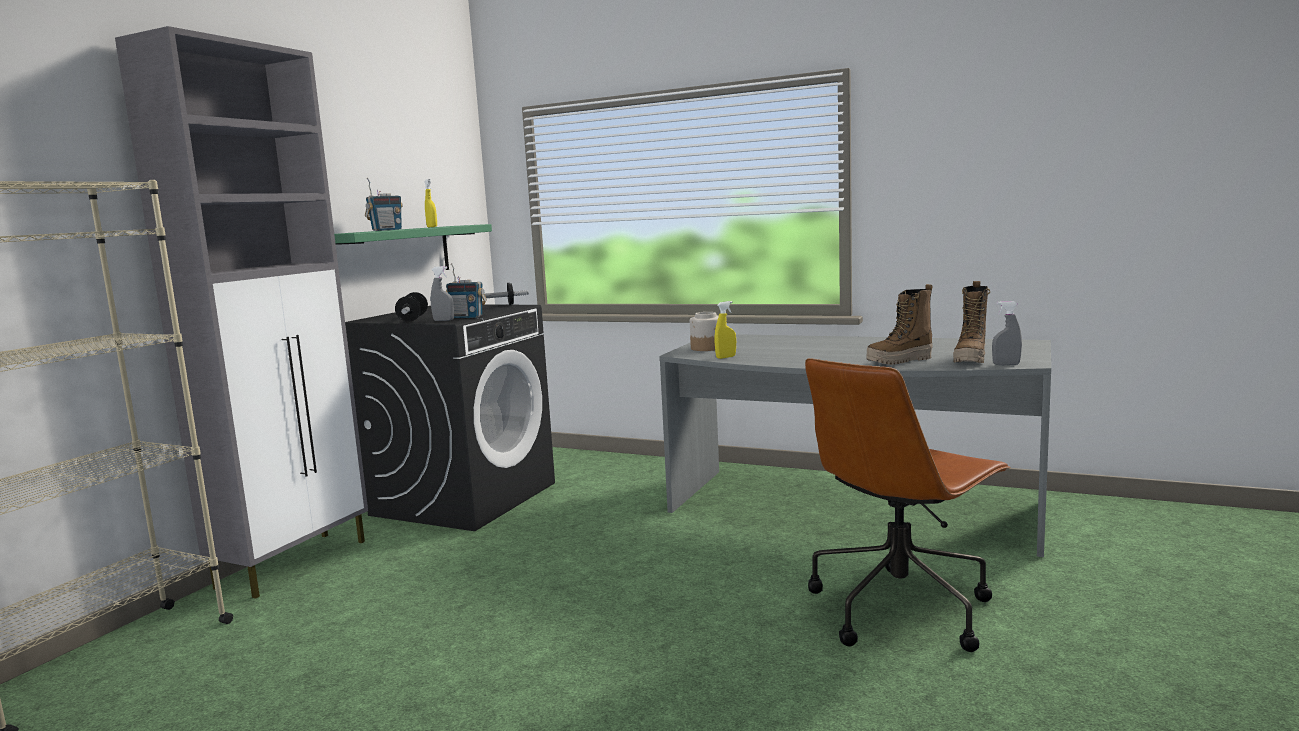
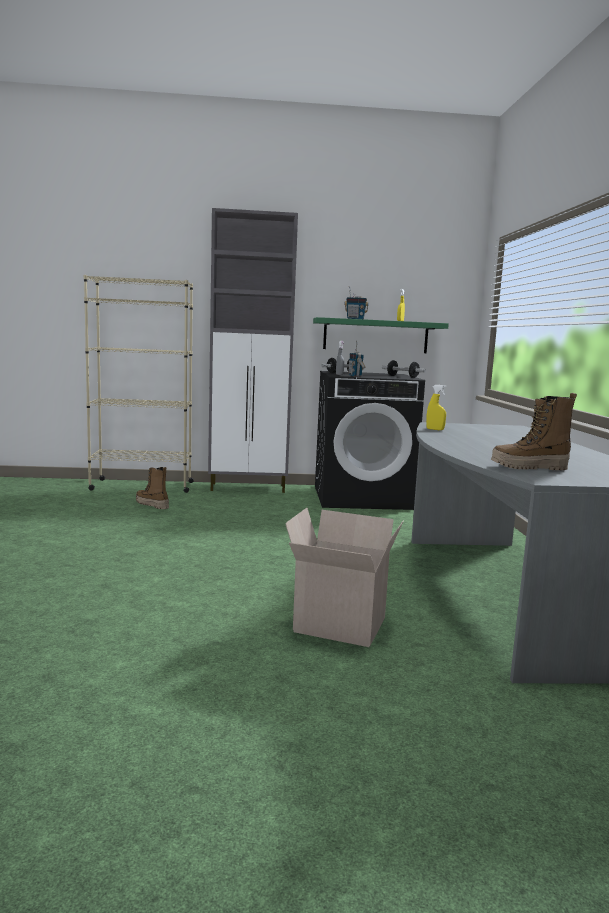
camera: 60 degrees right, 0 degrees up
(707, 348) = (462, 426): jar -> none
(899, 361) = (486, 455): boot -> boot (152, 505)
(900, 608) = (337, 626): brown office chair -> cardboard box
(1006, 364) = (523, 475): grey spray bottle -> none

